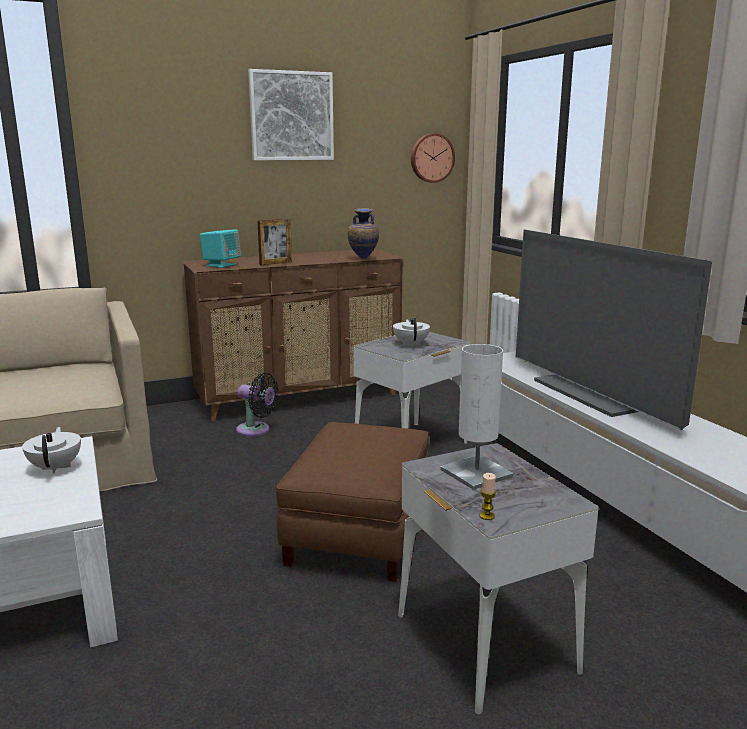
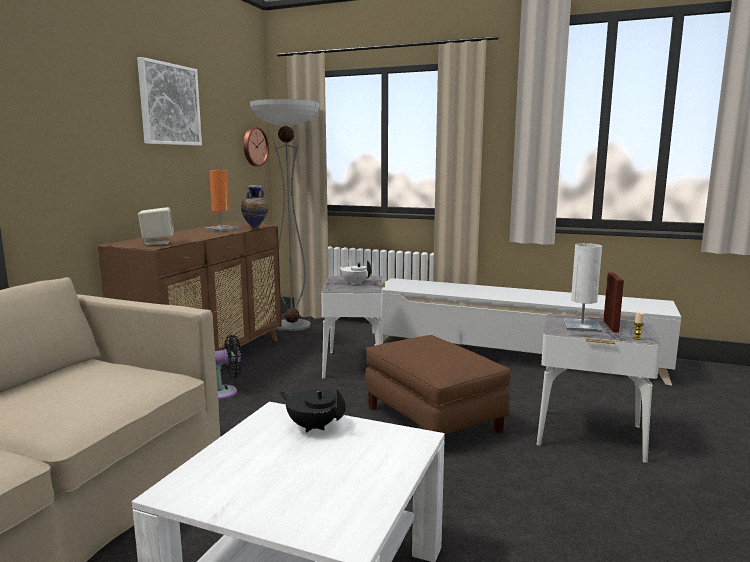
camera: 45 degrees left, 5 degrees down
(56, 467) = (313, 426): white teapot -> black teapot
(221, 265) = (157, 243): turquoise speaker -> beige speaker
(275, 263) = (200, 237): picture frame -> picture frame (610, 326)
(329, 256) = (221, 229): none -> orange table lamp
(440, 383) = (292, 325): none -> floor lamp
(593, 394) = (479, 291): television -> none

